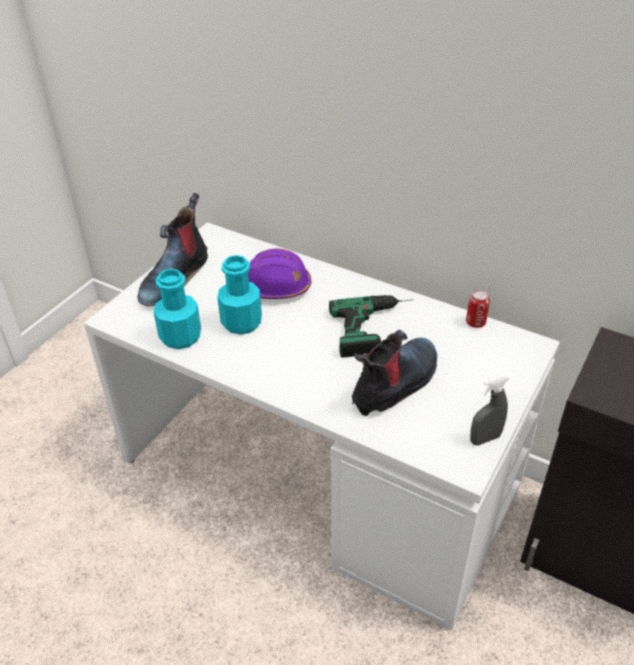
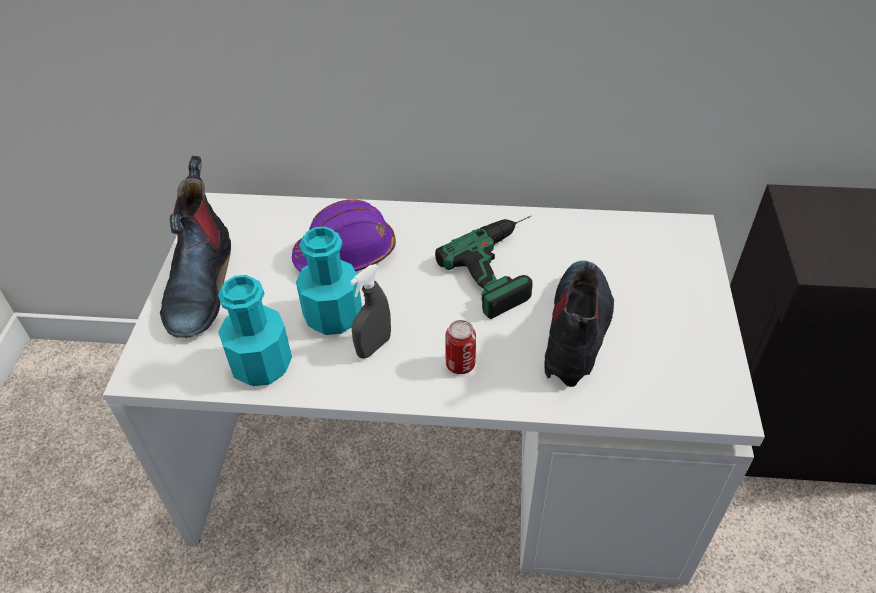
camera: 25 degrees left, 5 degrees up
(475, 322) = (612, 222): can -> can (460, 364)
(485, 439) = (720, 362): grey spray bottle -> grey spray bottle (373, 346)

